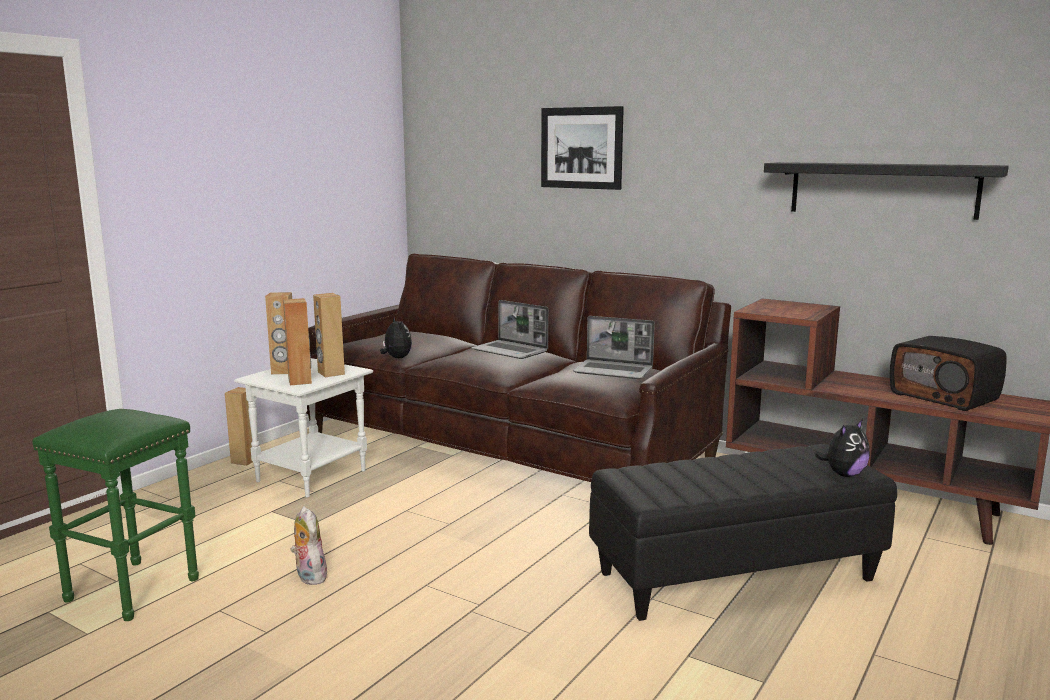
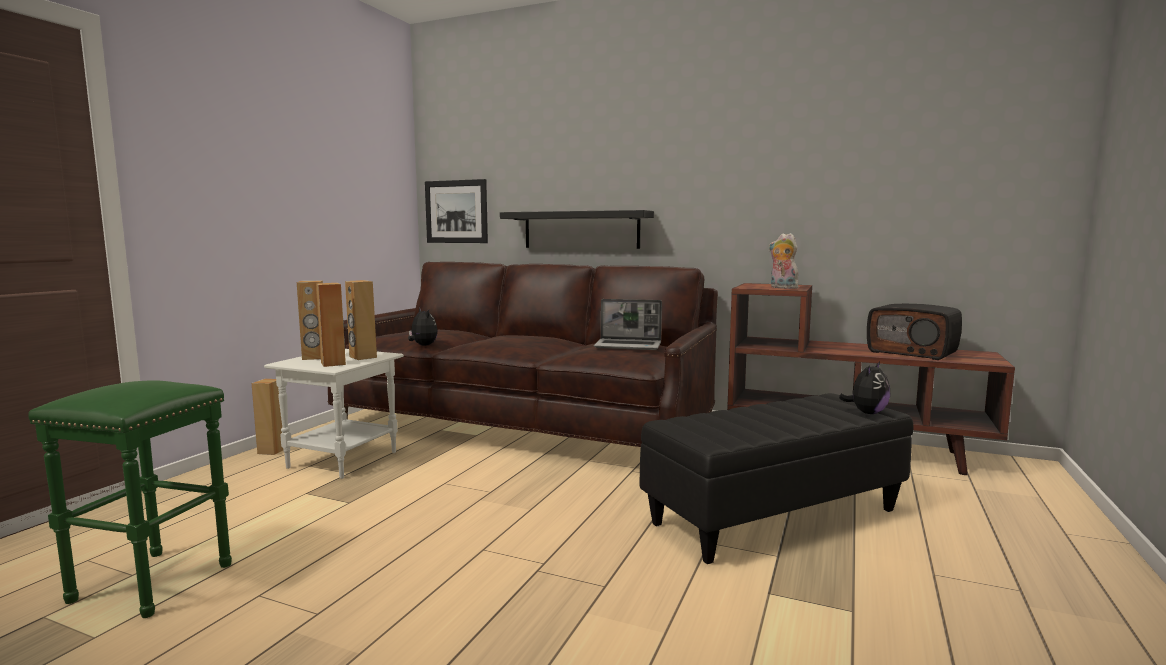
camera: 10 degrees left, 5 degrees down
(308, 576) = (356, 552): plush toy -> plush toy (782, 288)
(511, 351) = (528, 336): laptop -> none
(581, 148) = (579, 164): picture -> picture (456, 211)
(882, 189) = (844, 184): black shelf -> black shelf (581, 230)

